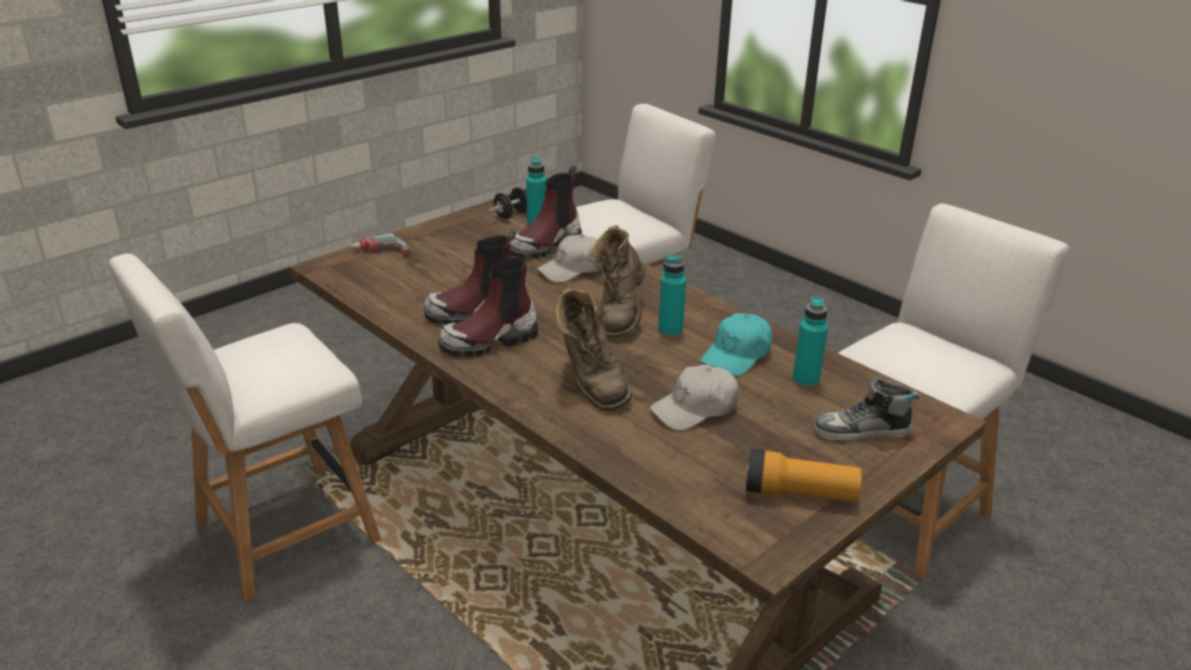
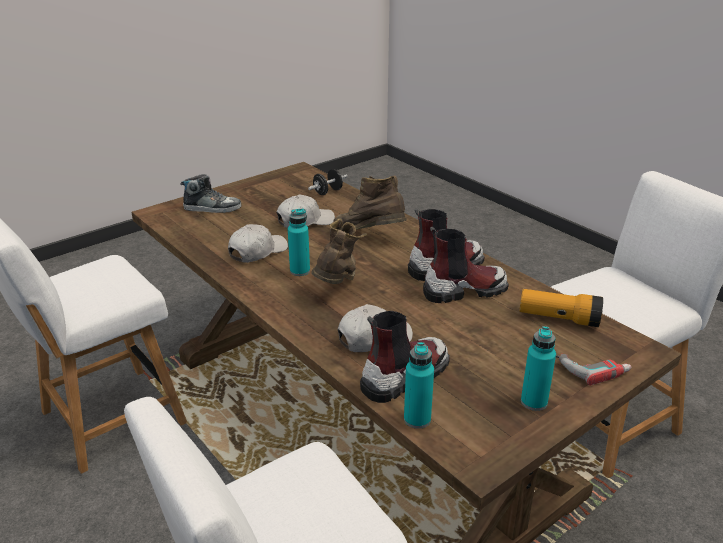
camera: 175 degrees left, 0 degrees up
(512, 215) = (454, 441): black dumbbell -> black dumbbell (328, 192)
(591, 383) = (369, 236): brown boot -> brown boot turned 45 degrees counterclockwise
(737, 355) = (257, 251): turquoise cap -> white cap
(799, 493) = (269, 186): flashlight -> flashlight (558, 318)
(805, 380) = (221, 234): turquoise bottle -> turquoise bottle (534, 402)

